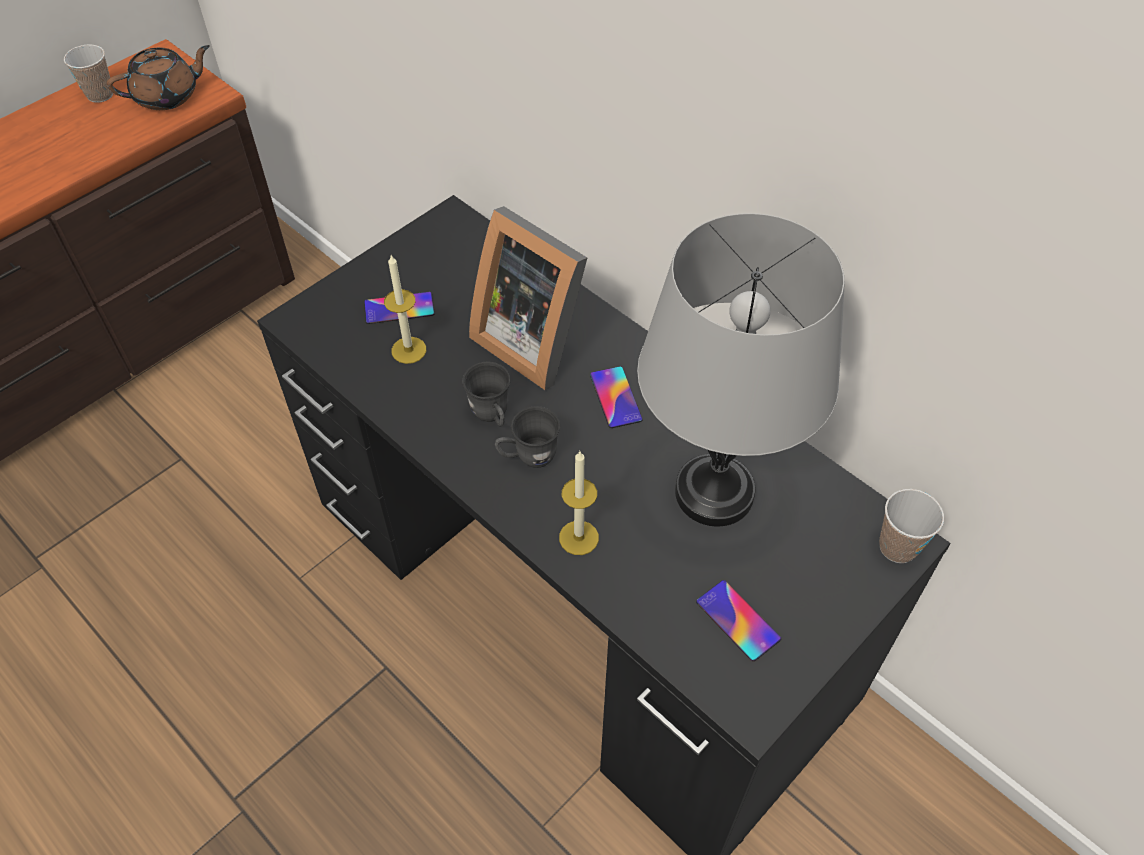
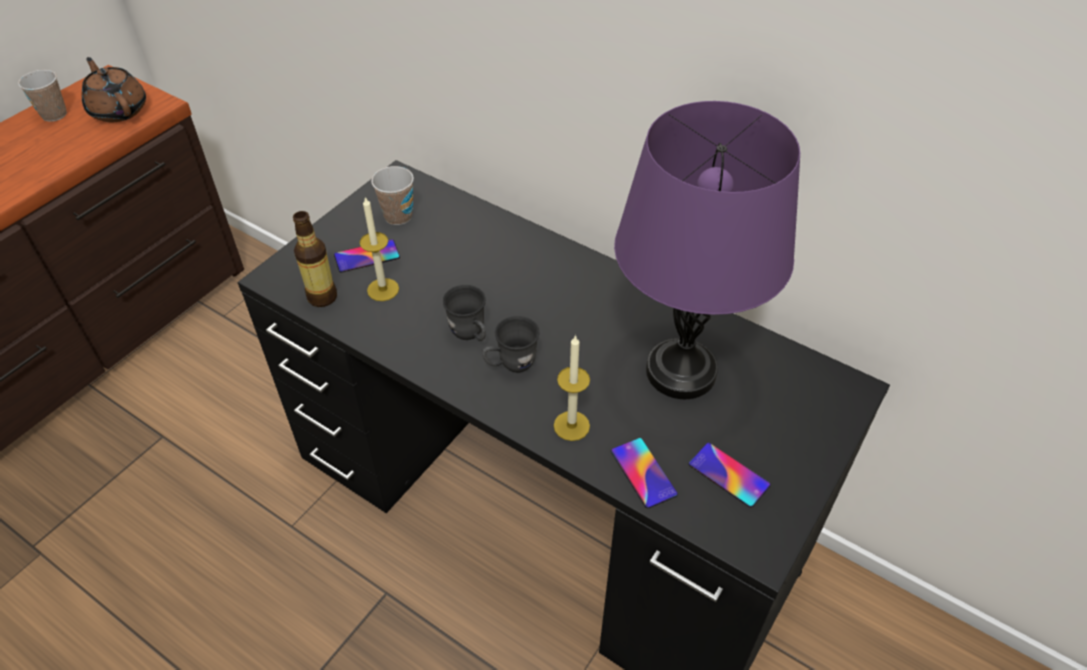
camera: 10 degrees left, 5 degrees down
(168, 96) = (119, 110): brown teapot -> brown teapot turned 90 degrees counterclockwise
(342, 350) = (322, 297): none -> bottle
(533, 339) = (492, 267): picture frame -> none
(615, 397) = (576, 305): phone -> phone (643, 473)
(714, 492) = (680, 371): grey table lamp -> purple table lamp
(898, 547) = (848, 394): cup -> cup (398, 216)

